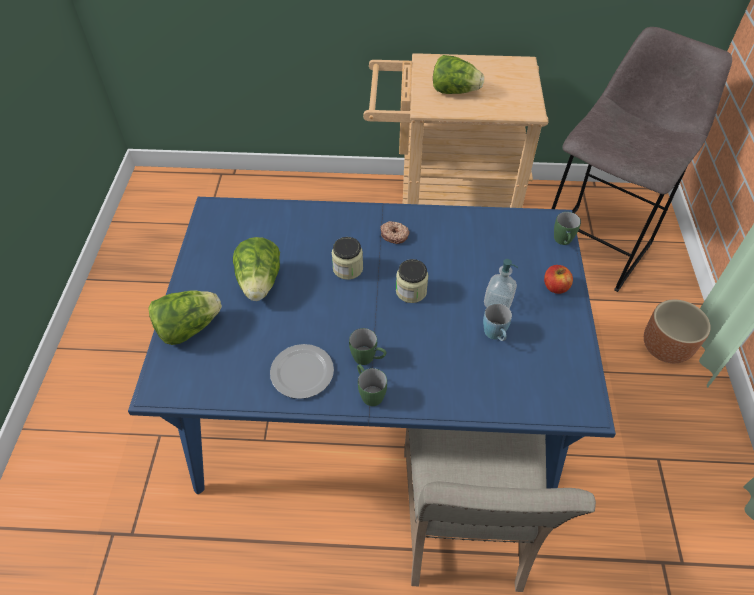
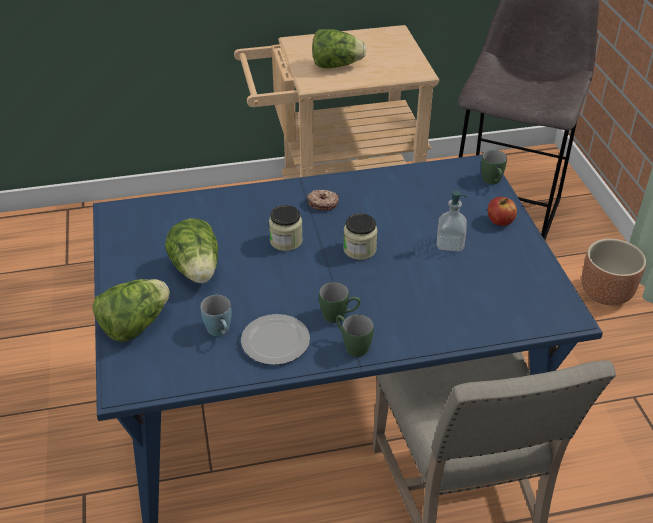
camera: 15 degrees left, 10 degrees down
(496, 335) = (459, 272): blue mug -> blue mug (220, 332)

